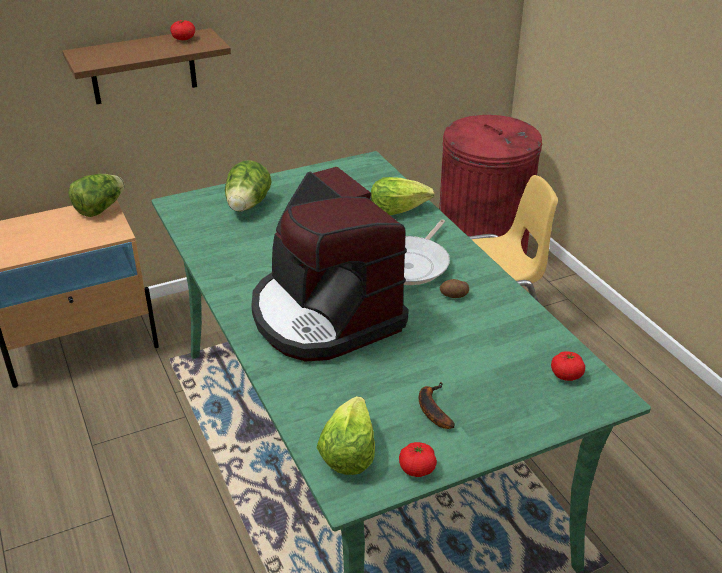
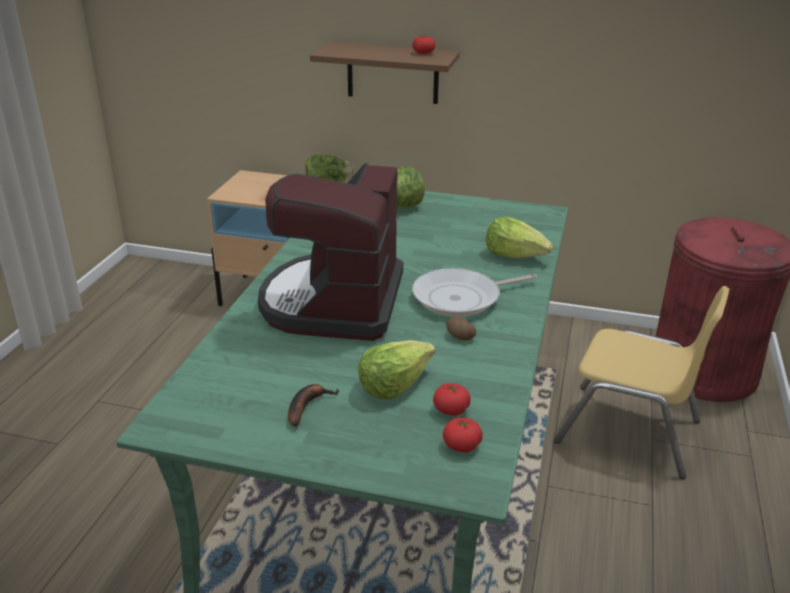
camera: 40 degrees right, 5 degrees down
(348, 452) = (201, 400): lettuce -> lettuce (394, 384)
(417, 469) = (227, 440): tomato -> tomato (451, 410)

